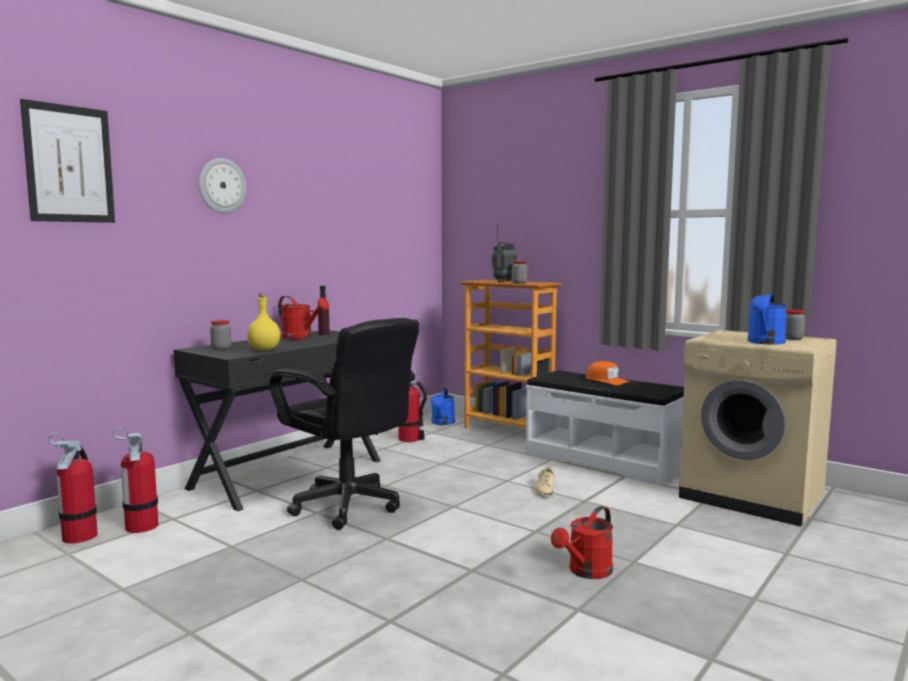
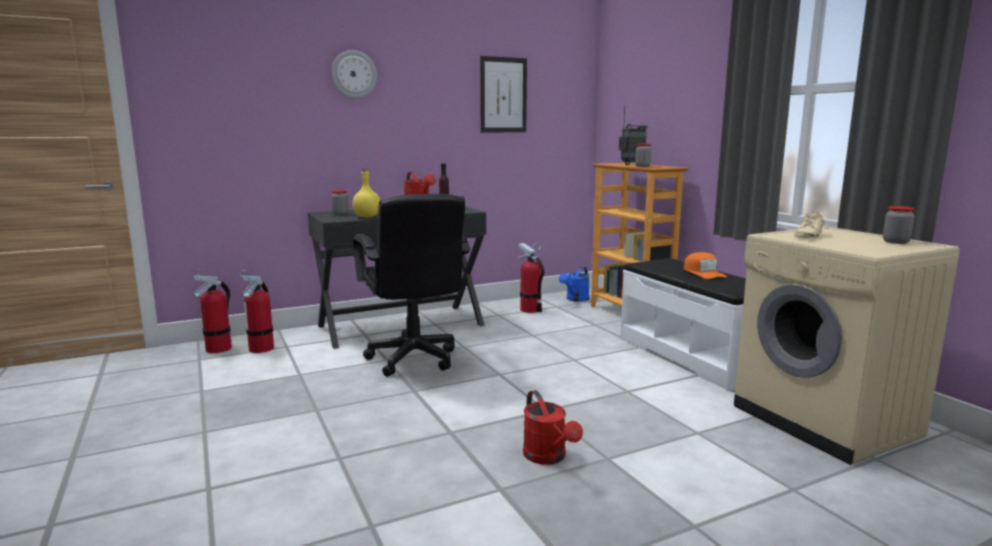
camera: 25 degrees right, 5 degrees up
(69, 164) = (219, 60): picture -> picture (503, 95)
(545, 489) = (600, 374): beige shoe -> beige shoe (808, 235)
(586, 572) = (548, 457): red watering can -> red watering can turned 90 degrees counterclockwise
(765, 342) = (842, 244): blue watering can -> none

